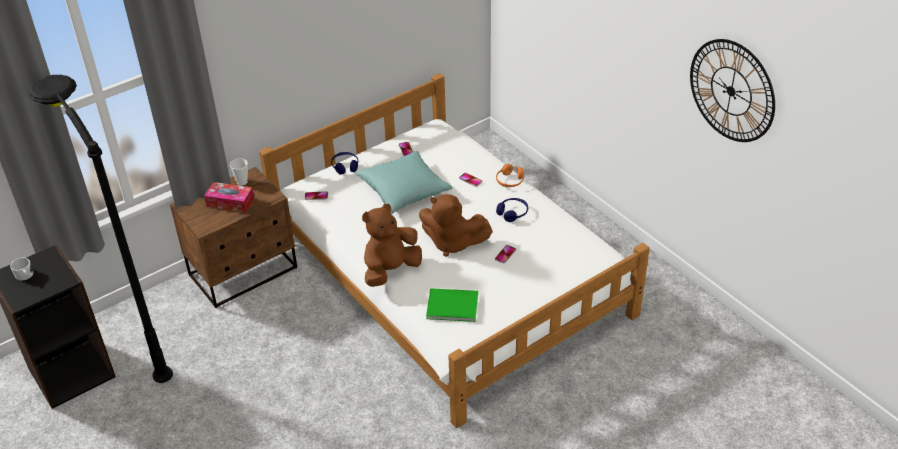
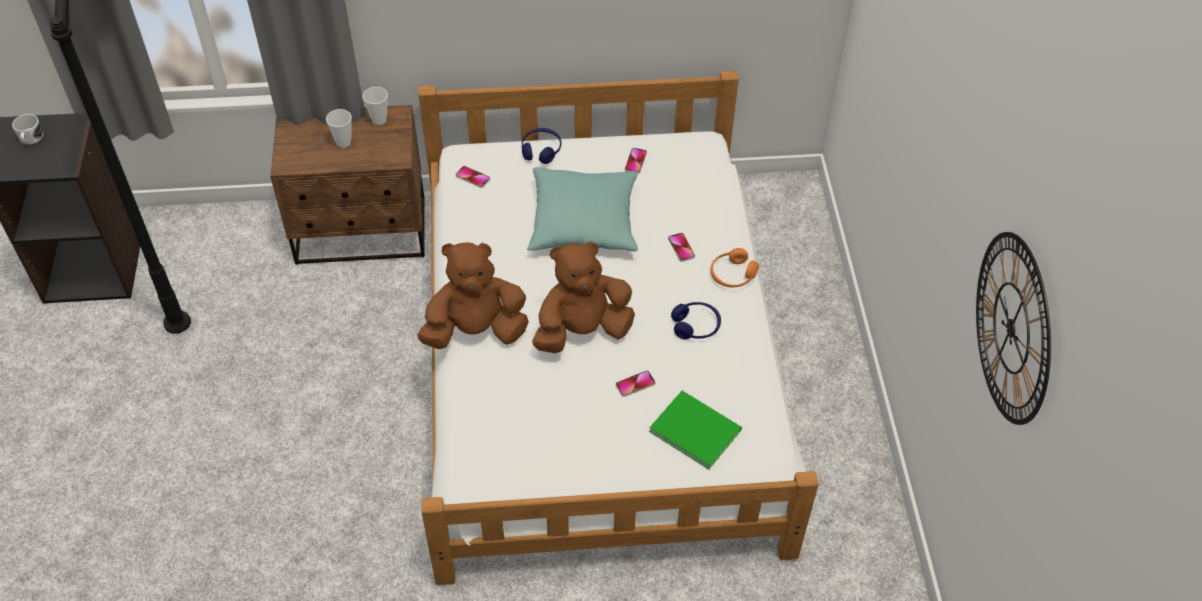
camera: 30 degrees right, 10 degrees up
(230, 202) = (343, 142): tissue box -> cup
(451, 305) = (507, 421): green book -> green book (694, 428)
(452, 243) = (582, 331): brown plush toy -> brown plush toy turned 105 degrees clockwise

